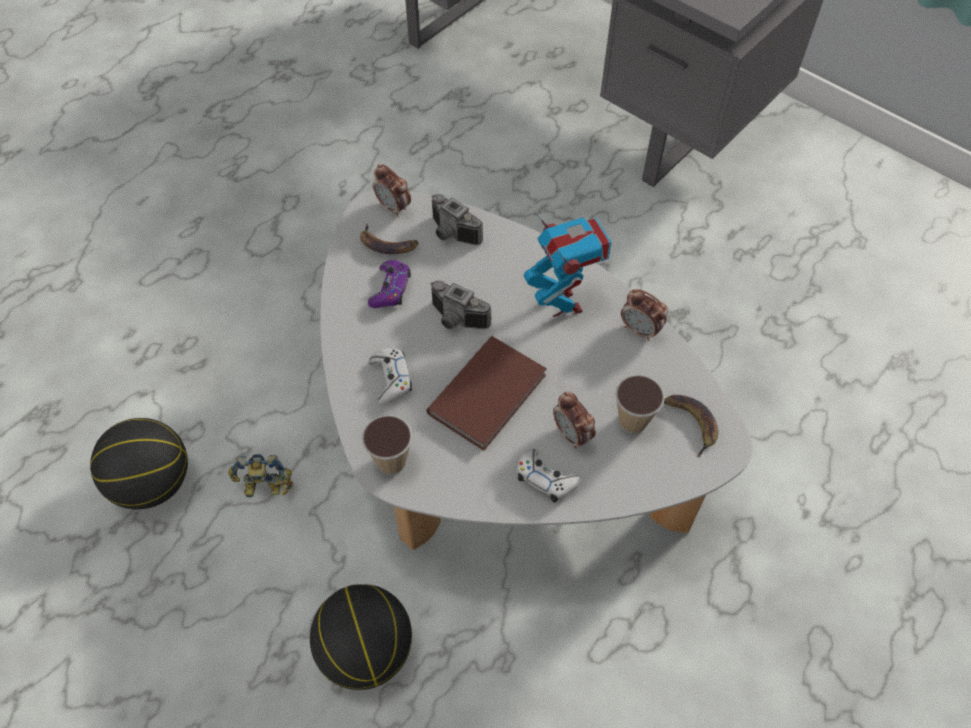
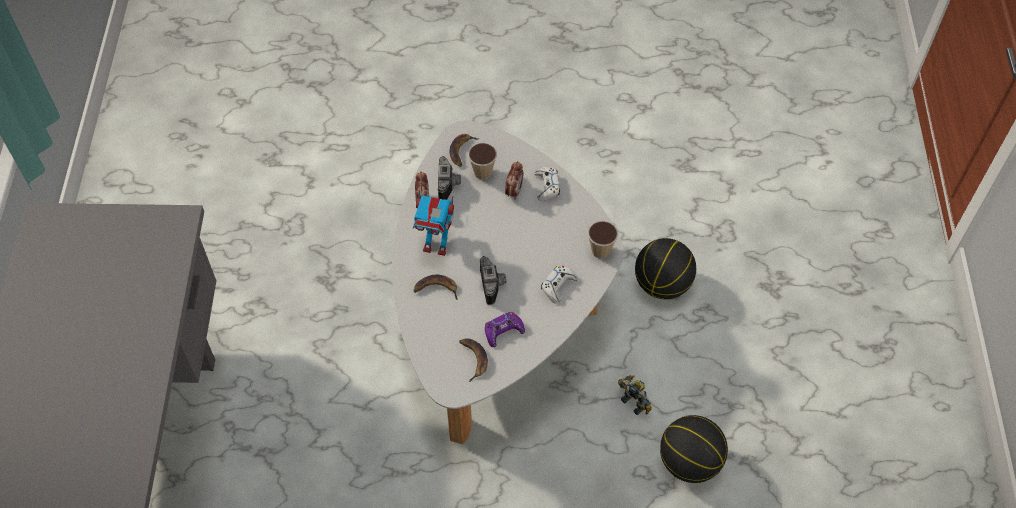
camera: 130 degrees left, 0 degrees up
(394, 207) = (442, 378): alarm clock -> none
(451, 234) = (436, 332): camera -> camera (449, 185)
(490, 394) = (524, 238): brown book -> none
(504, 267) = (436, 289): none -> banana
(562, 303) = (436, 245): toy robot -> toy robot turned 105 degrees counterclockwise

